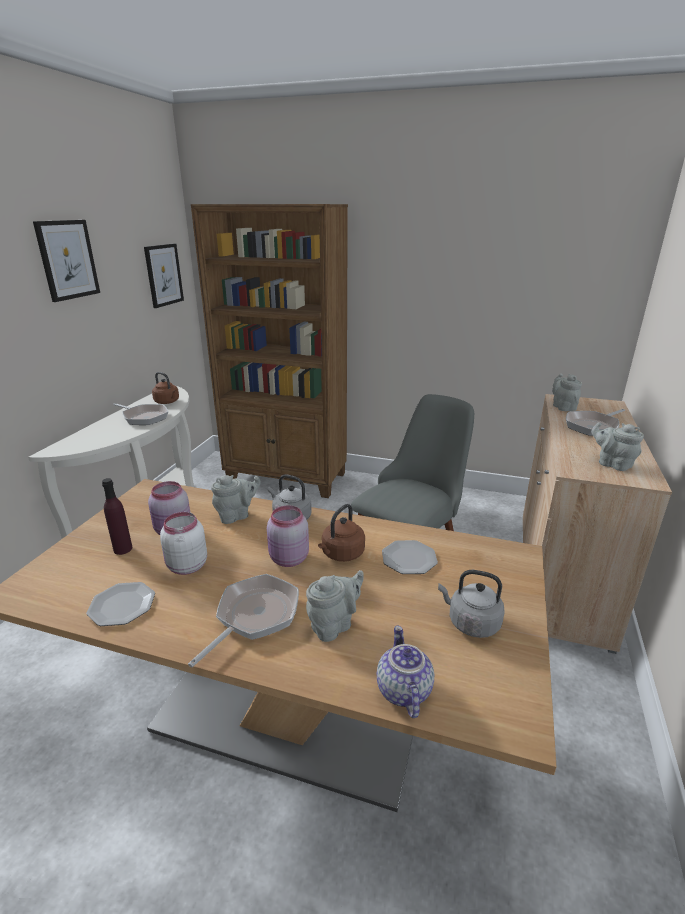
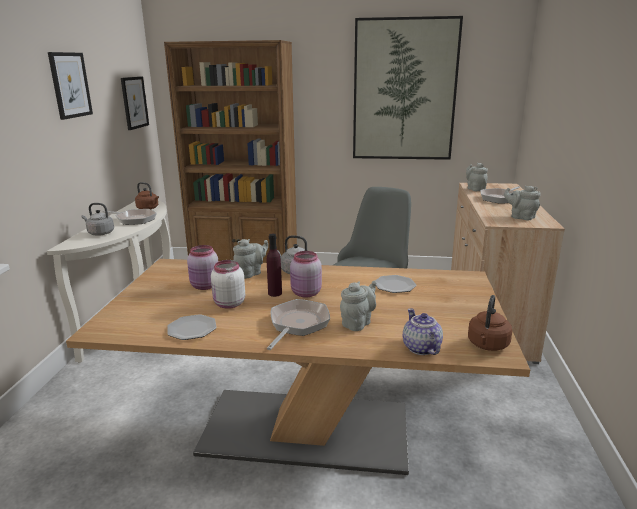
camera: 10 degrees left, 5 degrees down
(123, 549) = (170, 299): purple bottle -> purple bottle (275, 293)
(341, 554) = (344, 287): brown kettle -> brown kettle (487, 345)
(471, 623) = (451, 313): grey kettle -> grey kettle (100, 233)
(486, 270) = (404, 91): none -> picture

